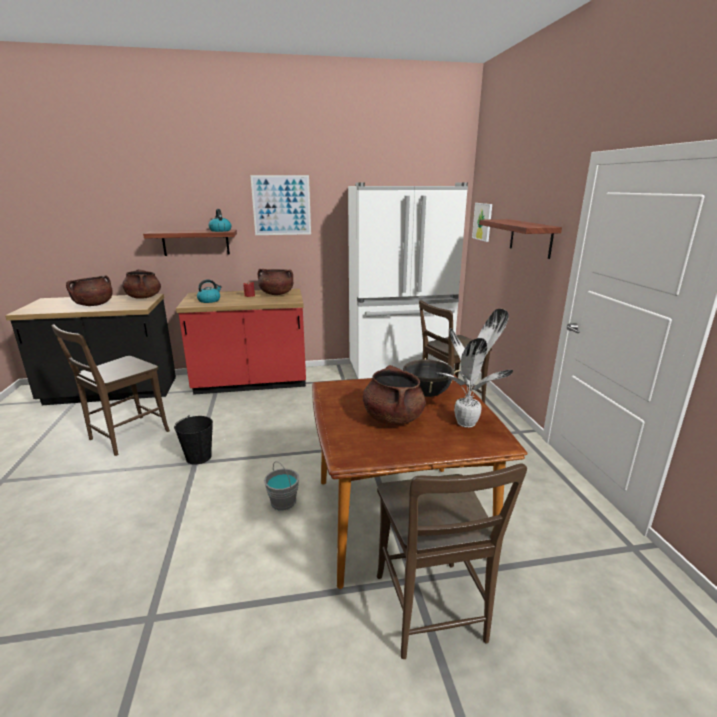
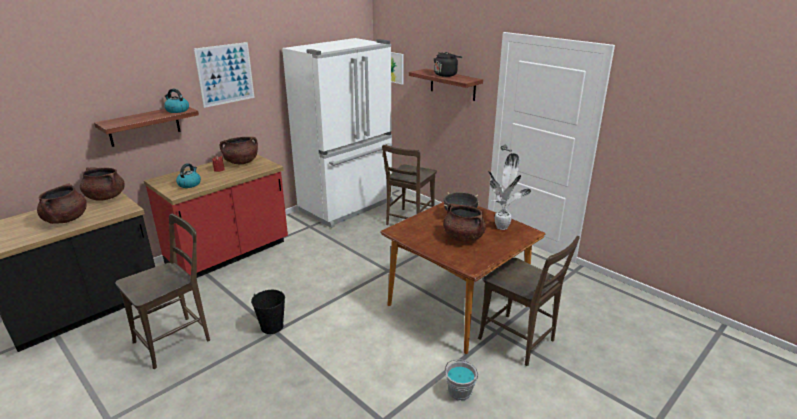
camera: 35 degrees left, 5 degrees up
(125, 437) = (176, 339): brown chair -> brown chair turned 135 degrees counterclockwise
(283, 502) = (378, 327): grey bucket -> grey bucket (460, 391)
(519, 222) = (446, 75): none -> black kettle

